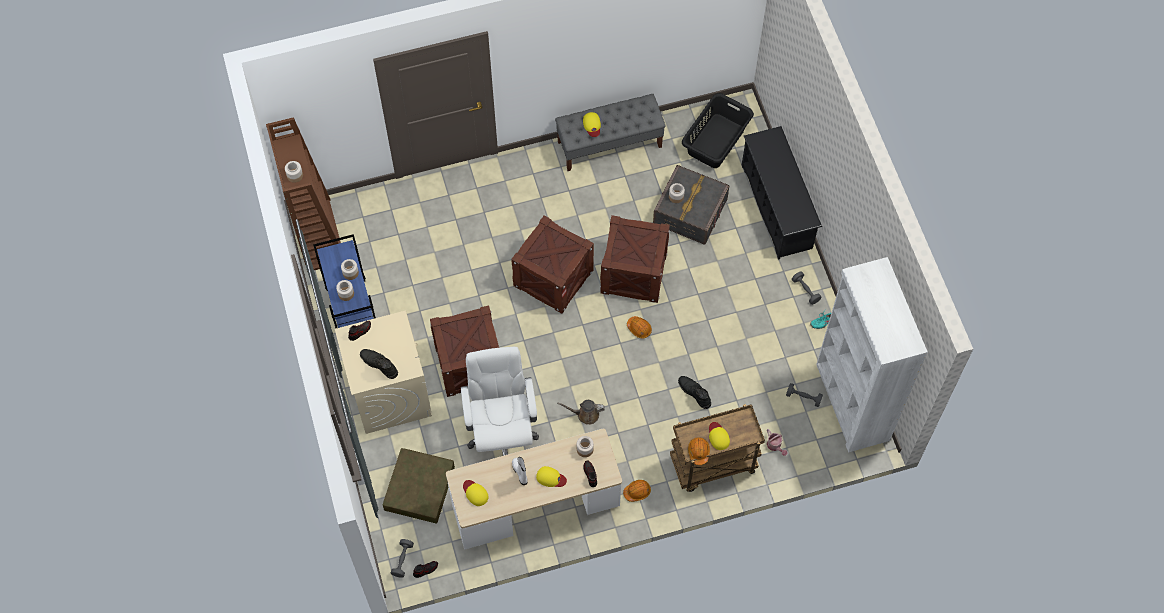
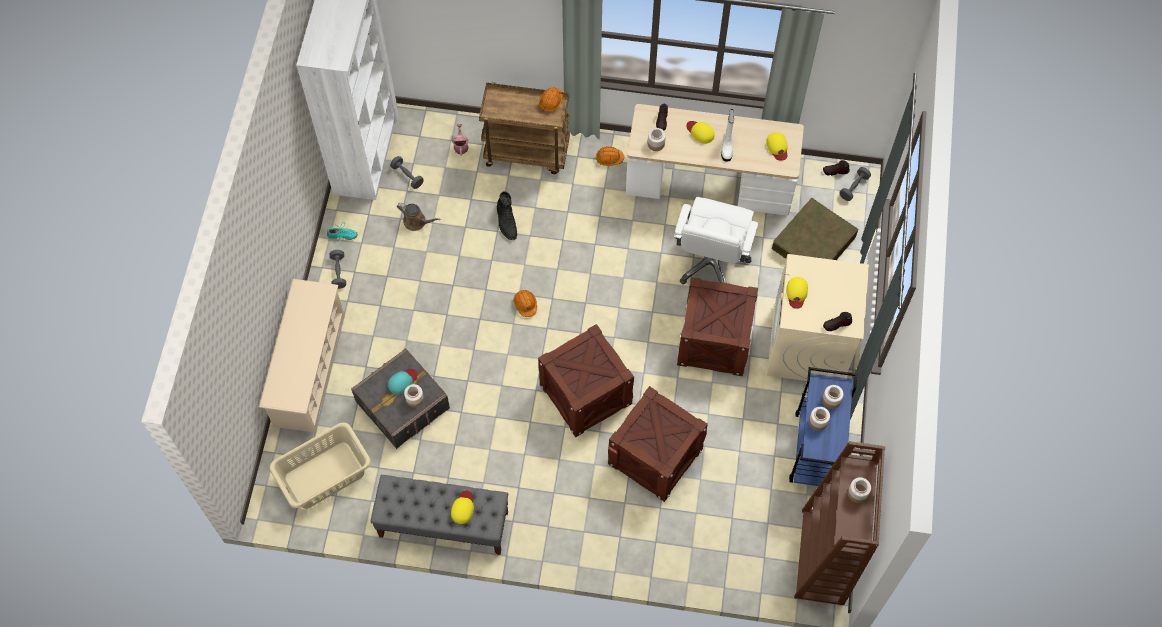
camera: 155 degrees left, 0 degrees up
(379, 364) = (829, 282): black boot -> none
(585, 414) = (622, 245): brown watering can -> brown watering can (417, 222)
(634, 273) = (499, 364): crate -> crate (655, 456)
(693, 205) = (402, 381): none -> turquoise cap
(715, 141) = (325, 475): black laundry basket -> beige laundry basket
(718, 436) = (525, 107): yellow cap -> yellow cap (796, 293)
(777, 207) = (309, 370): black shoe rack -> beige shoe rack

